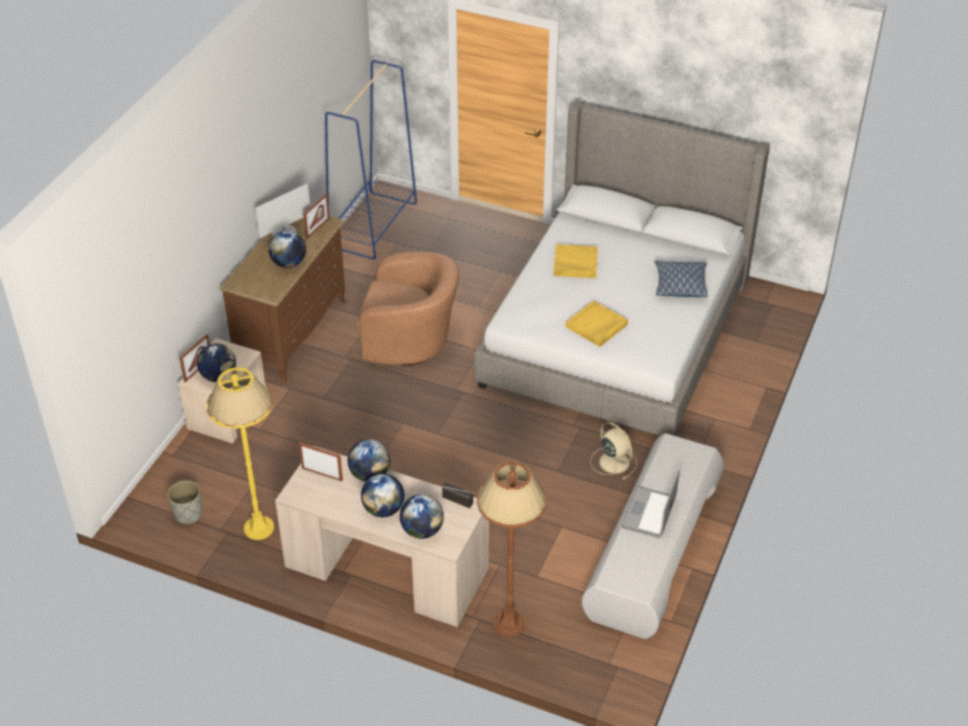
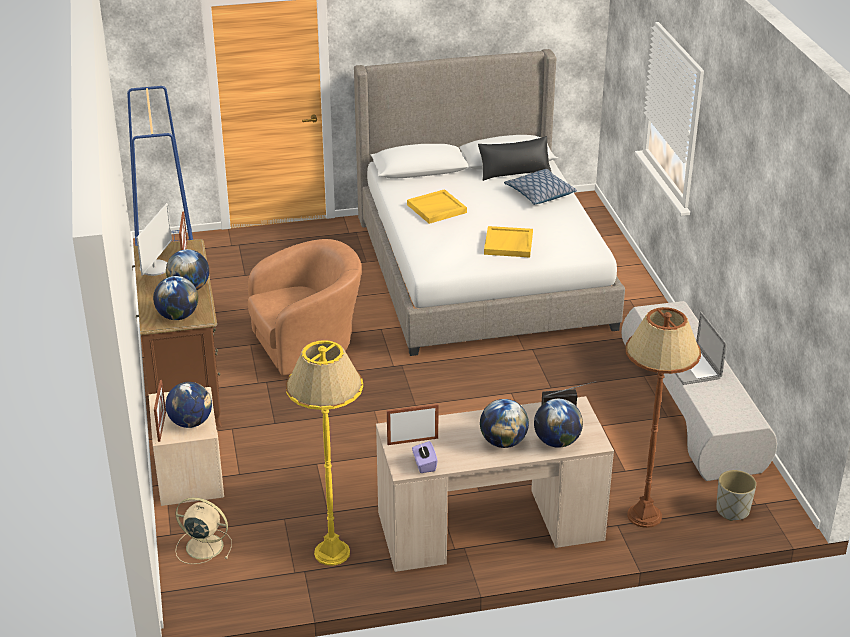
camera: 35 degrees left, 10 degrees down
(187, 514) = (245, 575): grey planter -> grey planter (732, 511)
(309, 498) = (424, 465): none -> purple tissue box
(369, 474) = (457, 422): globe -> globe (177, 316)
(613, 461) = (587, 361): beige fan -> beige fan (203, 546)
(682, 252) = (514, 172): none -> black pillow

